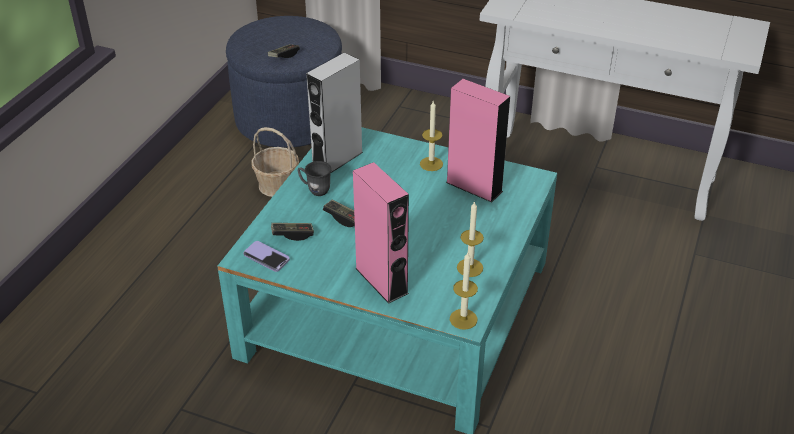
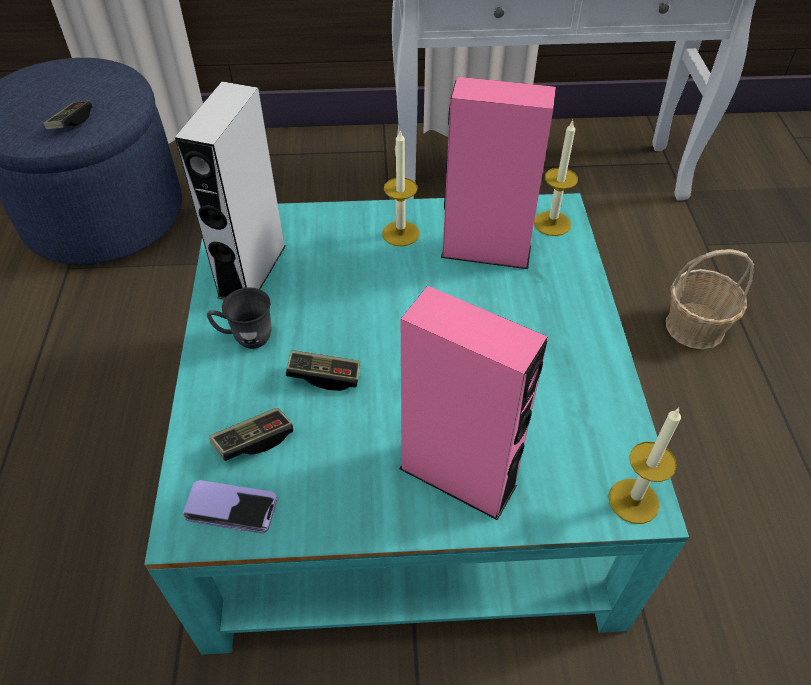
camera: 25 degrees left, 10 degrees up
(277, 185) = (132, 320): basket -> basket (695, 327)
(470, 267) = (575, 396): candle -> candle (552, 223)

